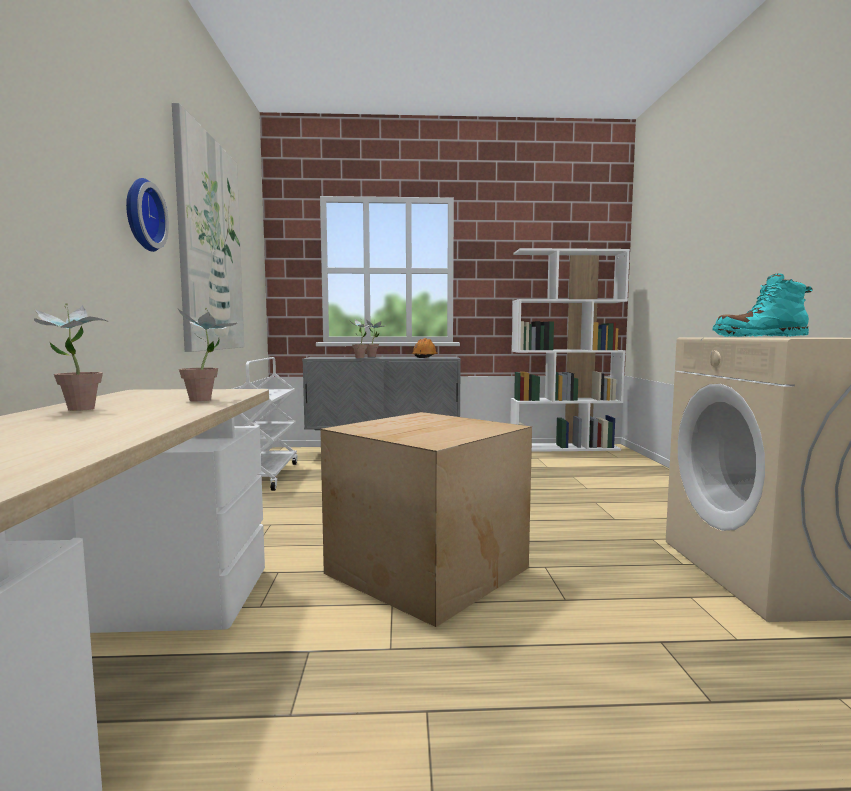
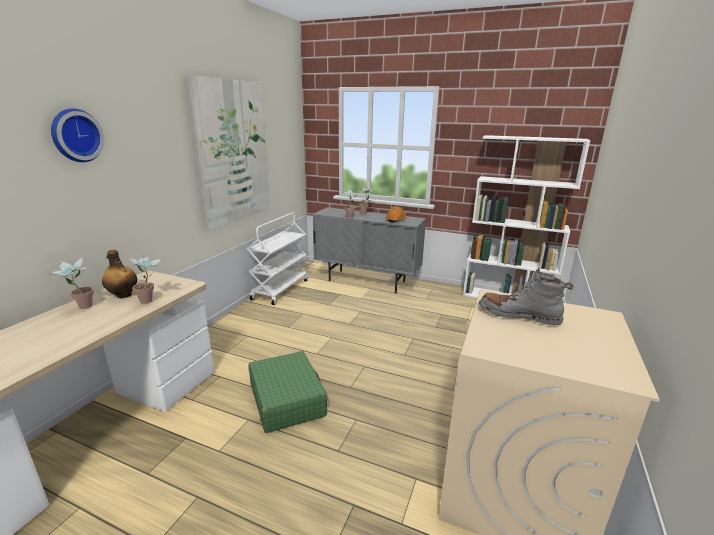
camera: 25 degrees right, 15 degrees up
(138, 400) = (123, 295): none -> bottle
(141, 215) = (158, 164): wall clock -> wall clock (75, 135)
(424, 570) = (287, 399): cardboard box -> green suitcase
(759, 337) = (519, 315): turquoise boot -> grey boot

